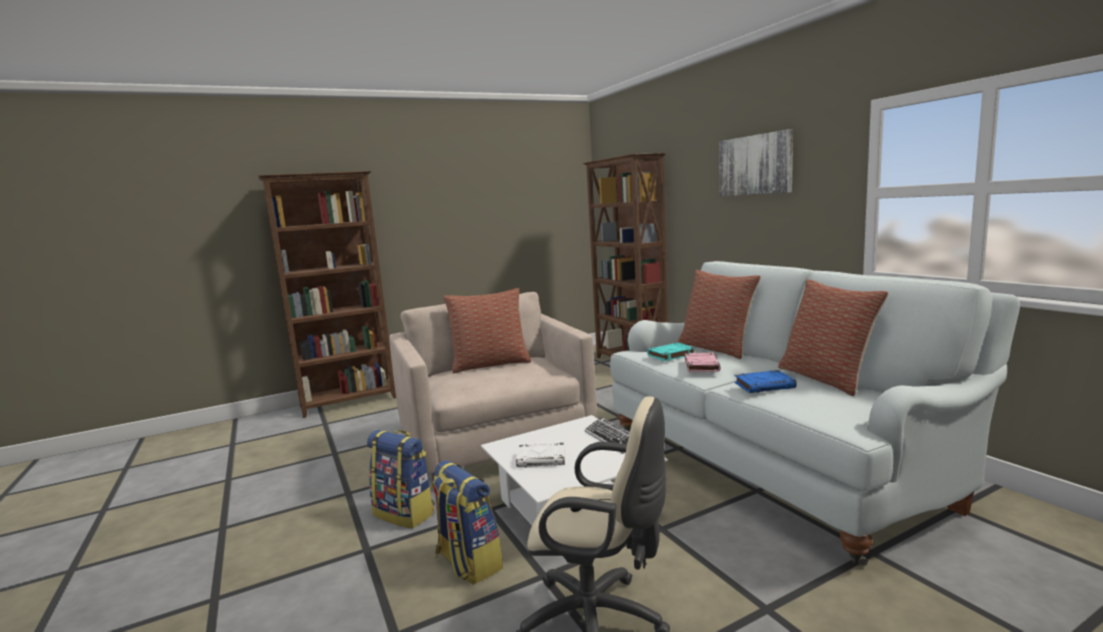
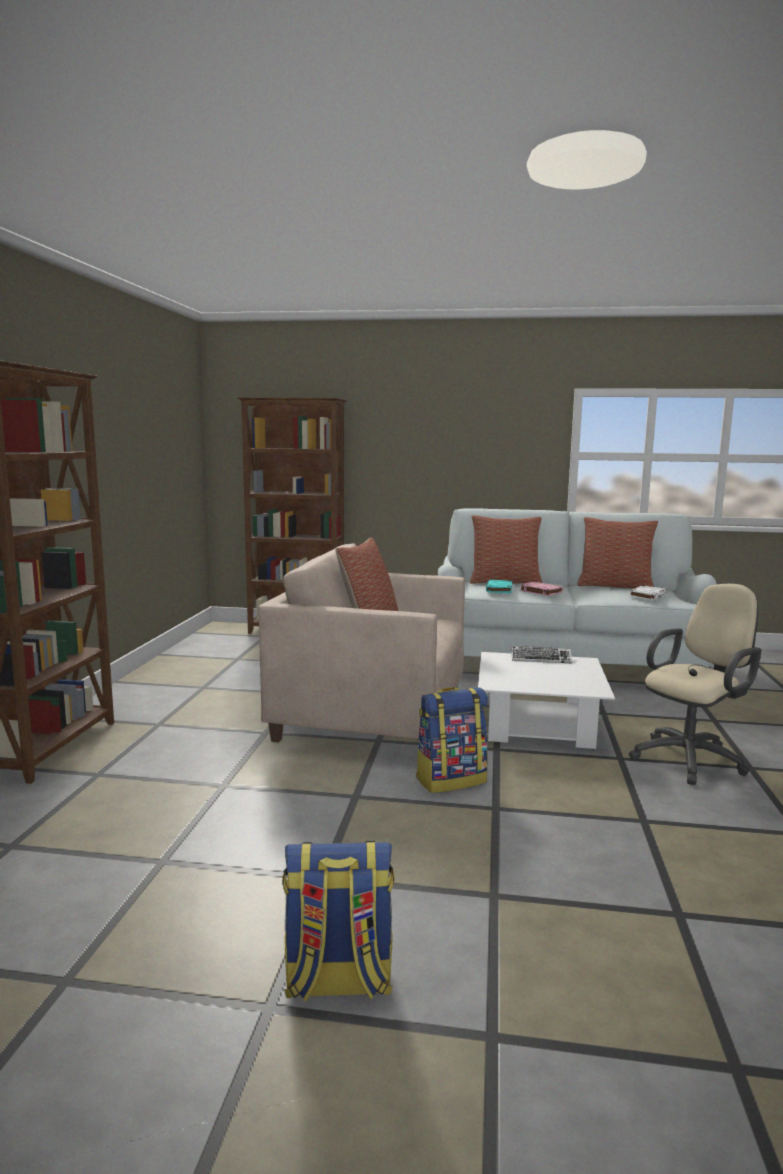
camera: 55 degrees left, 0 degrees up
(468, 563) = (572, 776): backpack -> backpack (337, 982)
(542, 459) = (543, 681): white book -> white book (647, 596)
(755, 165) = (465, 424): picture -> none
(765, 385) = (609, 594): blue book -> none

